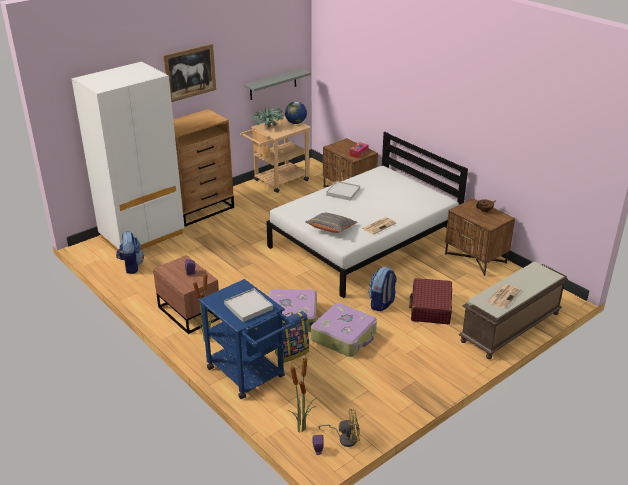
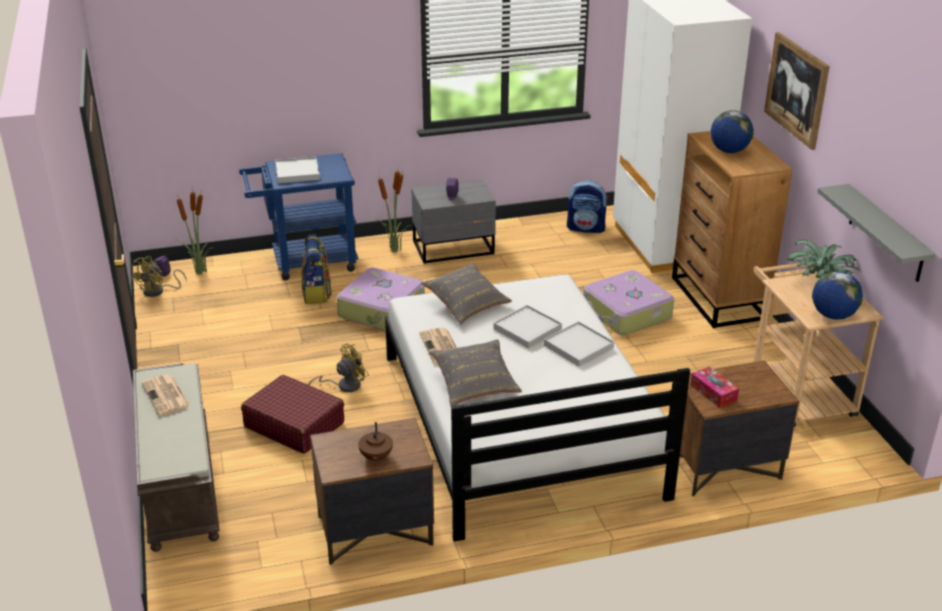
camera: 115 degrees right, 0 degrees up
(189, 312) = (455, 248): brown nightstand -> grey nightstand
(195, 123) = (729, 151): none -> globe
(339, 207) = (527, 329): none -> white tray
(344, 336) = (307, 336): suitcase -> suitcase (626, 313)
(382, 304) = (344, 385): backpack -> yellow fan
(400, 209) = (475, 384): none -> grey pillow

